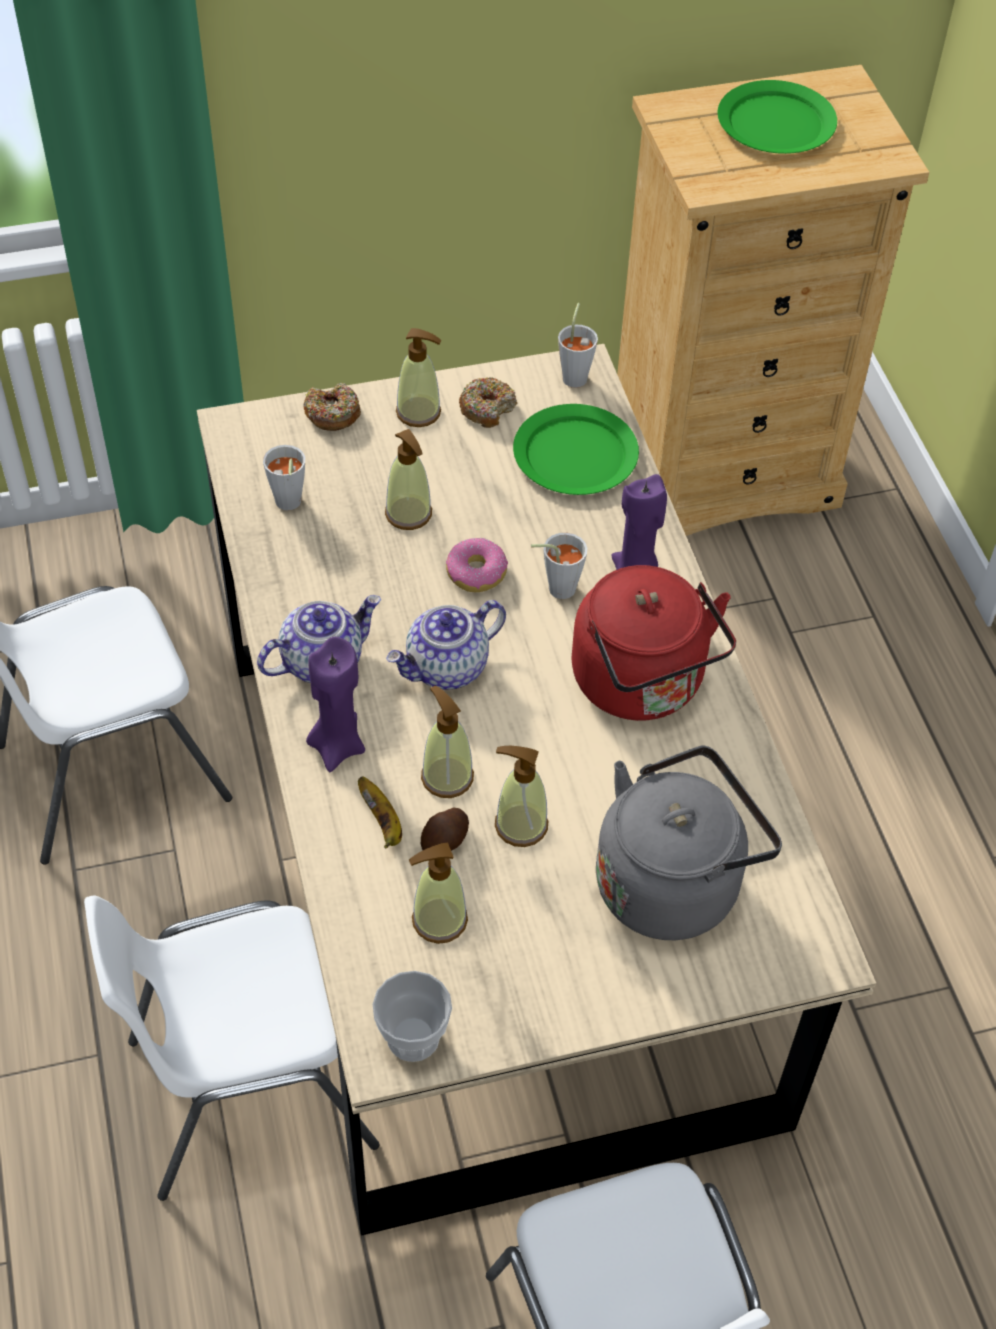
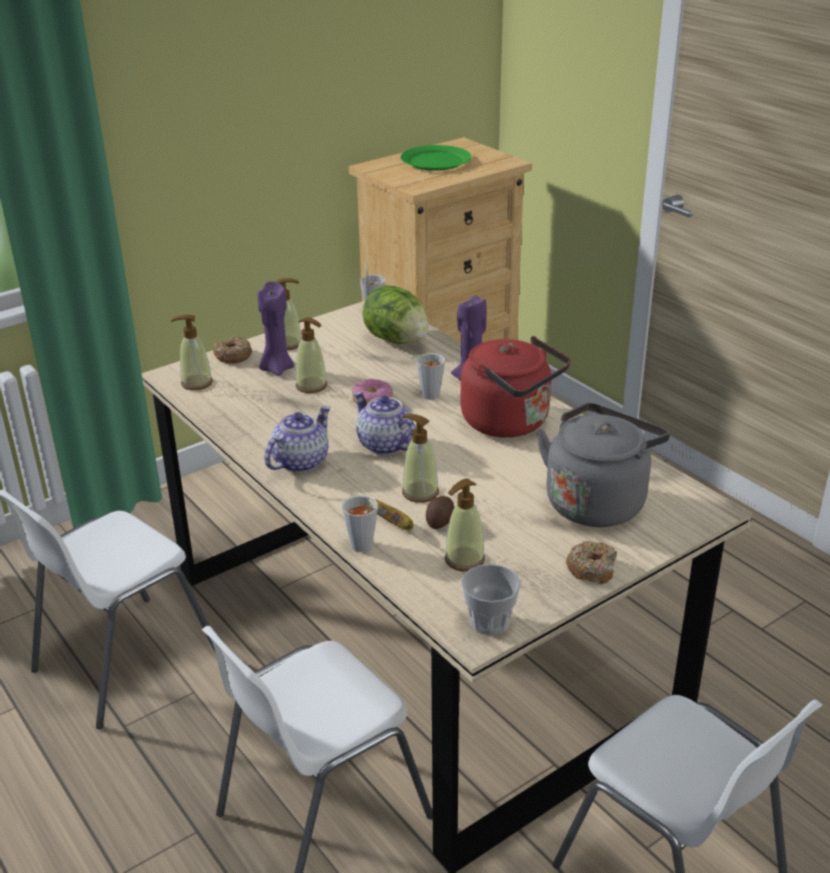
camera: 20 degrees left, 20 degrees down
(288, 505) = (230, 399): grey cup -> grey cup (363, 548)
(337, 746) = (337, 497): purple candle -> purple candle (276, 368)
(447, 668) = (384, 445): teapot -> teapot turned 105 degrees clockwise
(487, 408) = (329, 334): donut -> donut (591, 569)
(520, 825) = (483, 502): soap dispenser -> soap dispenser (196, 383)
(575, 454) = (396, 340): green plate -> lettuce

